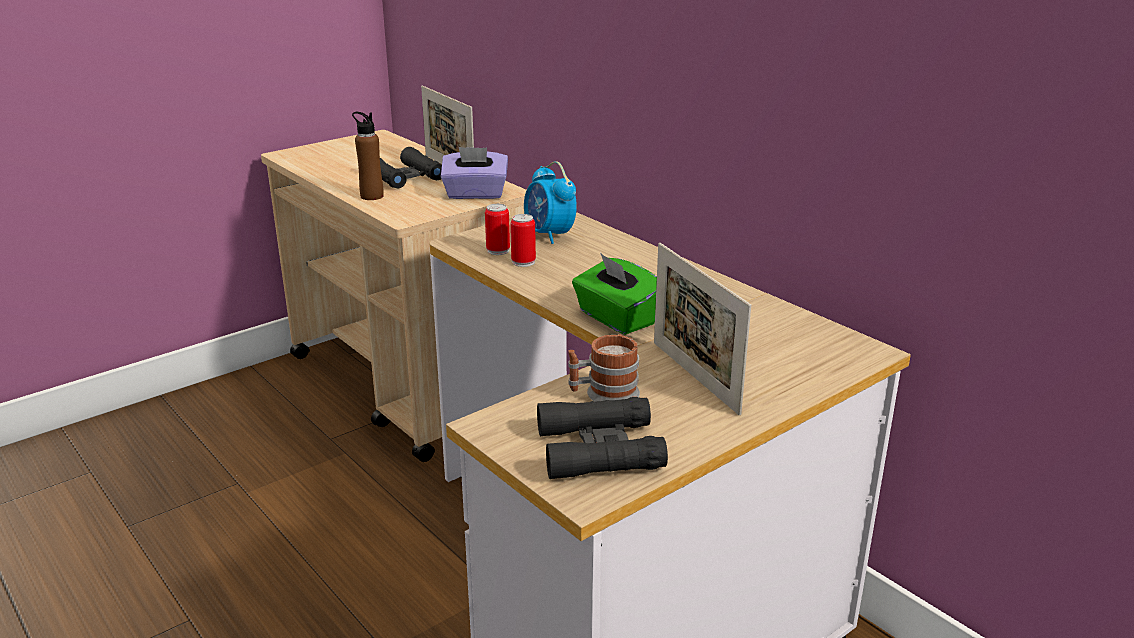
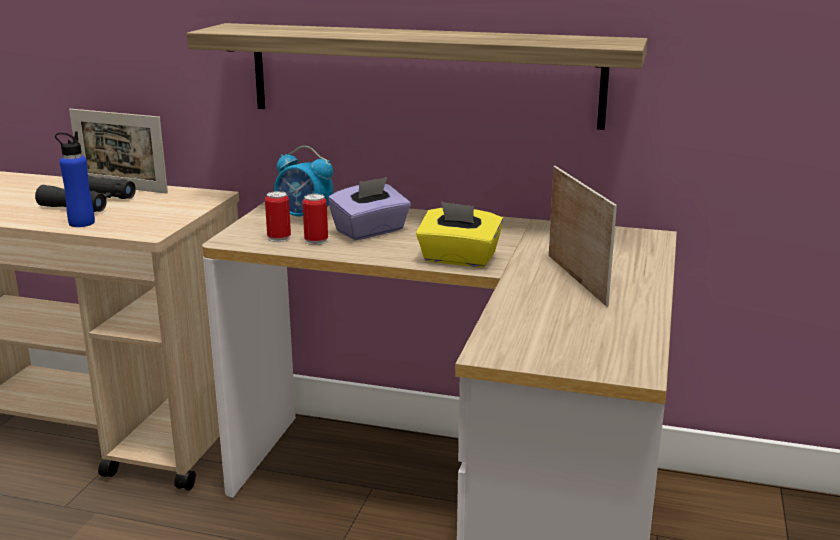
camera: 35 degrees left, 5 degrees down
(372, 196) = (81, 223): brown bottle -> blue bottle
(475, 194) = (186, 202): purple tissue box -> purple tissue box (370, 231)
(599, 449) = (595, 341): black binoculars -> none
(603, 395) = (537, 308): mug -> none
(616, 318) = (458, 259): green tissue box -> yellow tissue box
(687, 105) = (423, 74): none -> shelf
(694, 377) = (576, 279): picture frame -> picture frame turned 135 degrees counterclockwise

